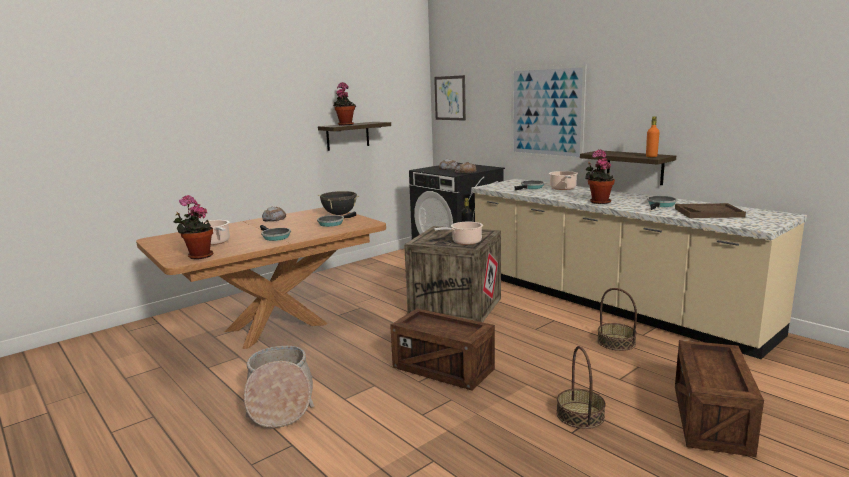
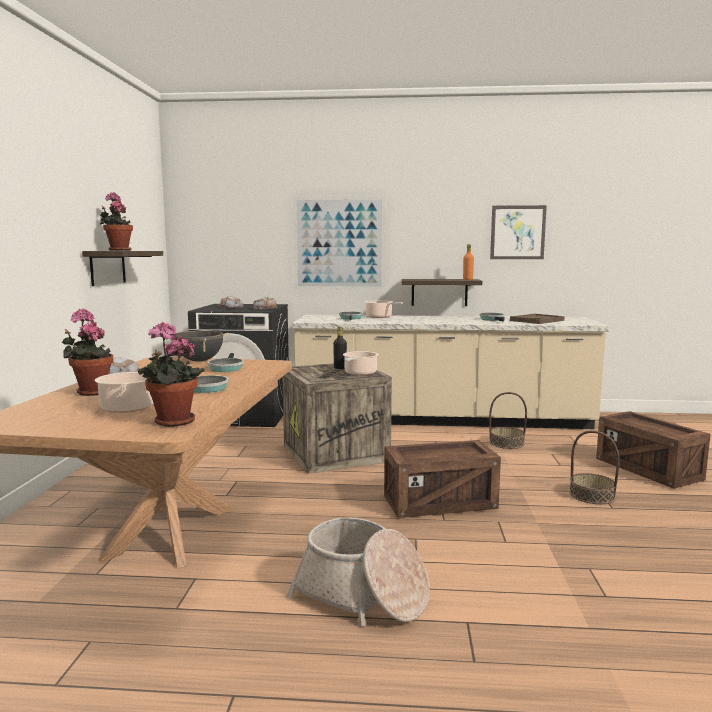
camera: 45 degrees left, 5 degrees down
(450, 98) = (199, 228): picture -> picture (517, 232)
(598, 202) = (444, 321): potted plant -> potted plant (91, 392)

